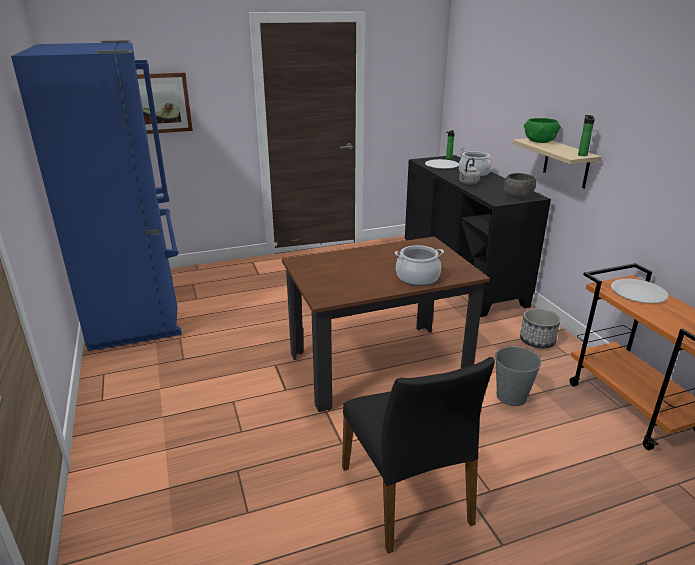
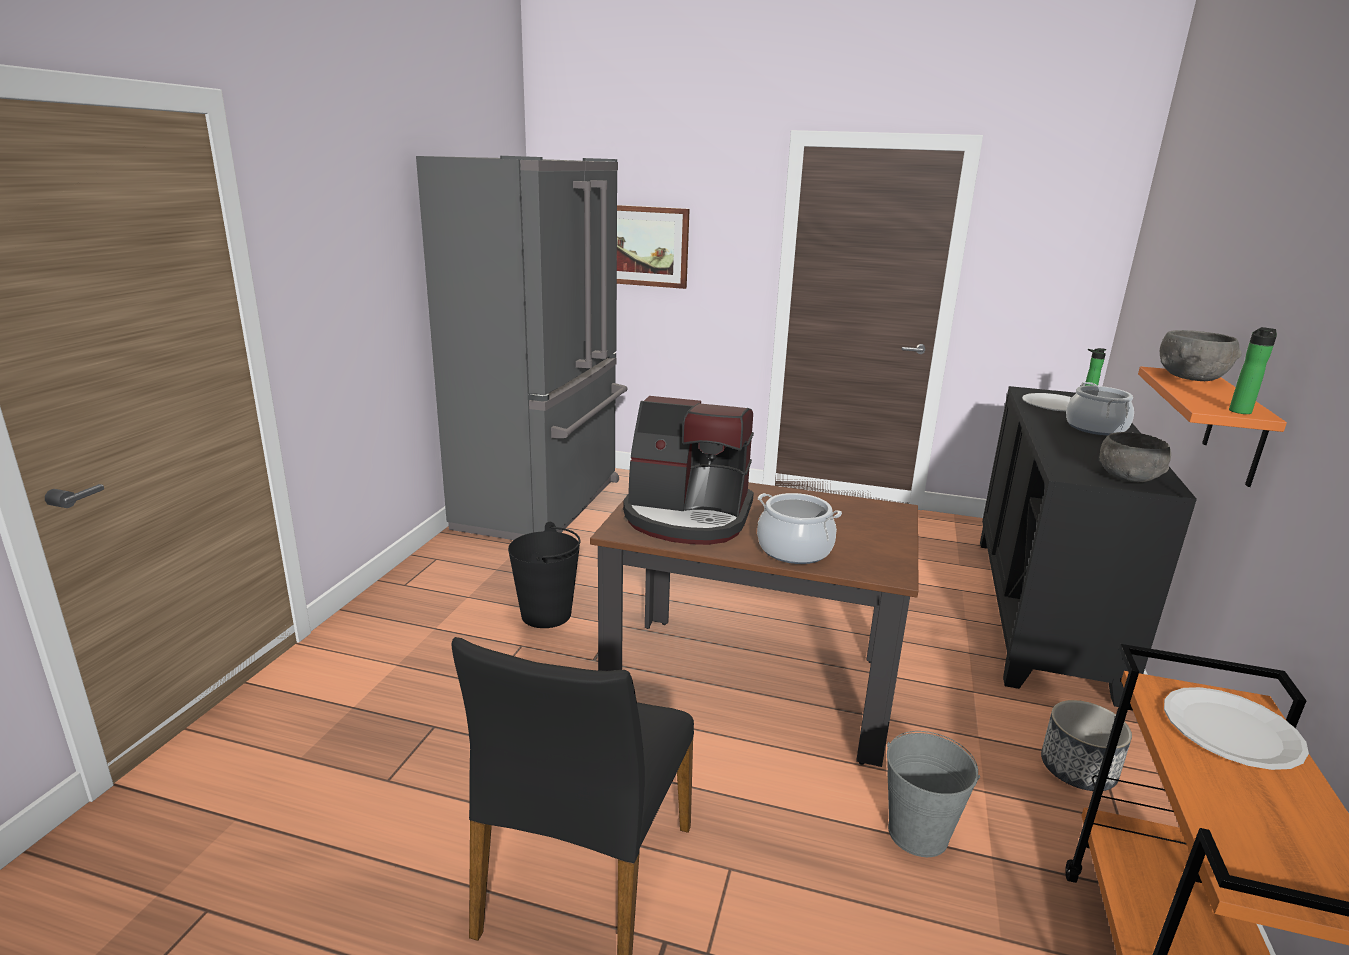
camera: 35 degrees right, 5 degrees down
(138, 309) = (544, 504): blue fridge -> grey fridge
(226, 377) = (547, 615): none -> black bucket
(344, 279) = (687, 517): none -> coffee machine
(468, 183) = (1058, 438): grey kettle -> none
(539, 141) = (1190, 377): green bowl -> grey bowl
(566, 163) = (1236, 429): beige shelf -> orange shelf

